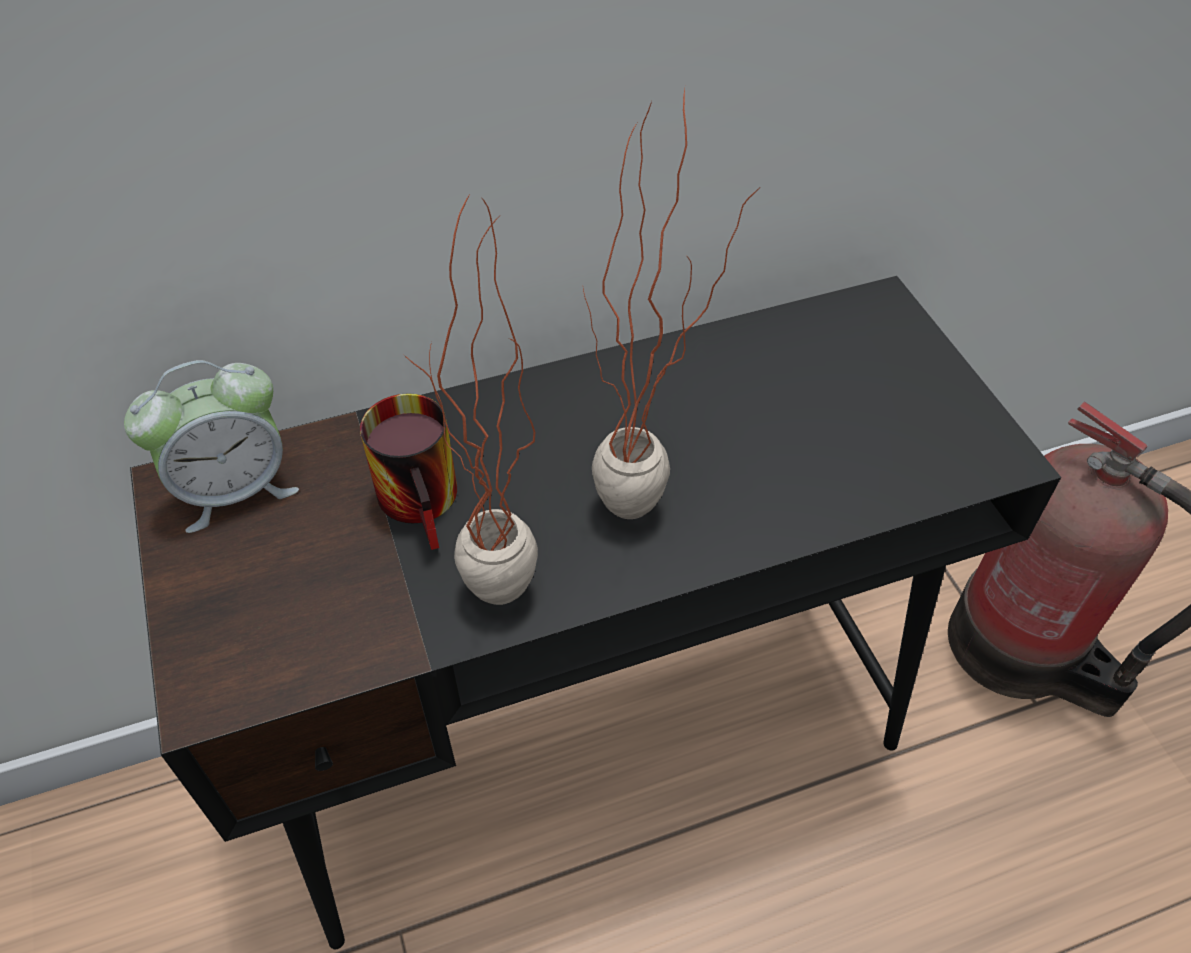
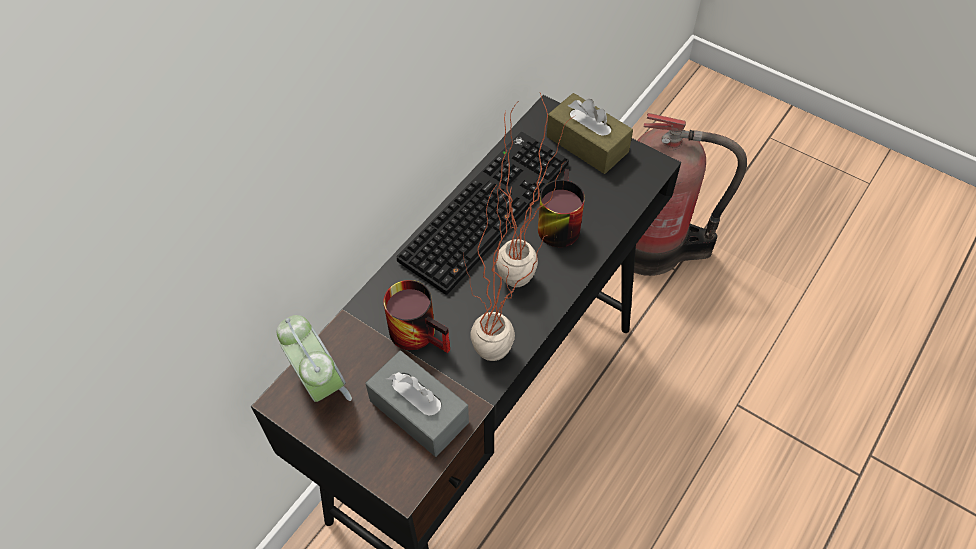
camera: 35 degrees left, 5 degrees up
(235, 489) = (319, 383): alarm clock -> alarm clock turned 60 degrees counterclockwise
(321, 609) = (419, 411): none -> grey tissue box
(670, 384) = (484, 208): none -> keyboard
(763, 459) = (555, 223): none -> mug
(911, 374) = (587, 144): none -> brown tissue box

